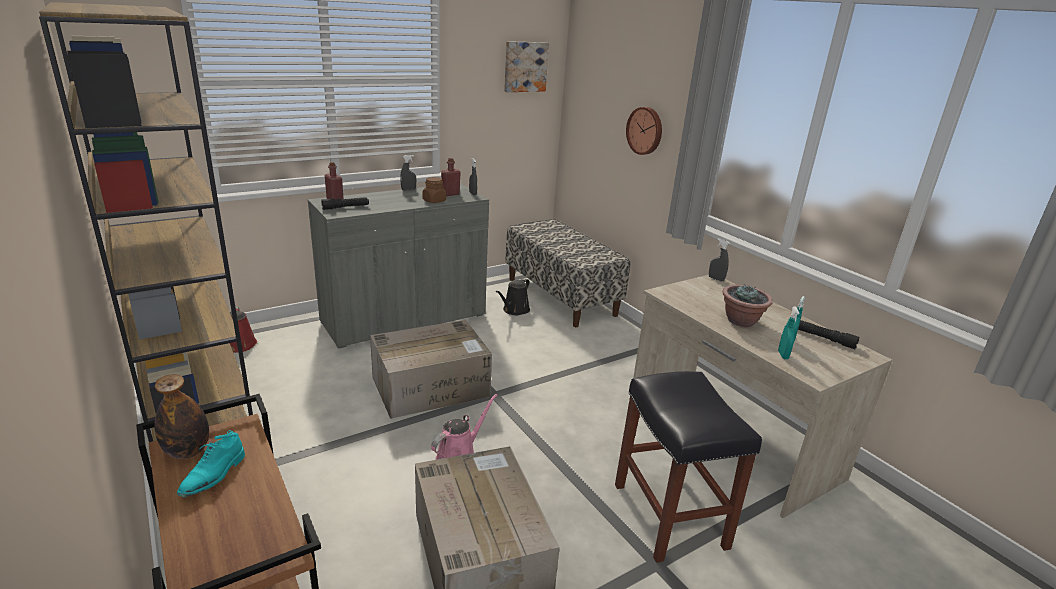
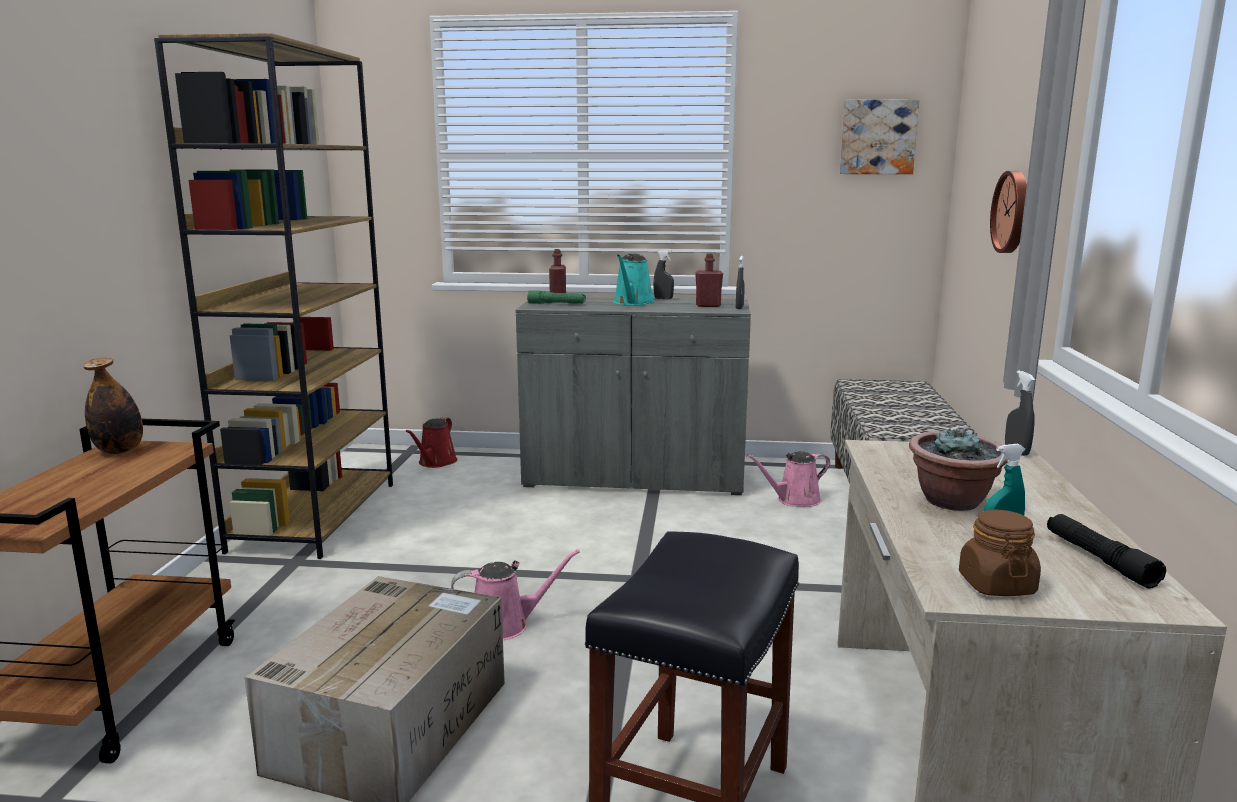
camera: 40 degrees right, 10 degrees down
(214, 476) = (101, 469): turquoise shoe -> none
(345, 207) = (556, 304): black flashlight -> green flashlight
(396, 197) = (632, 302): none -> turquoise watering can
(432, 386) = (573, 548): cardboard box -> none
(434, 201) = (672, 308): brown jar -> brown jar (996, 585)
(514, 310) = (794, 500): black watering can -> pink watering can
(783, 355) = (947, 554): turquoise spray bottle -> none

